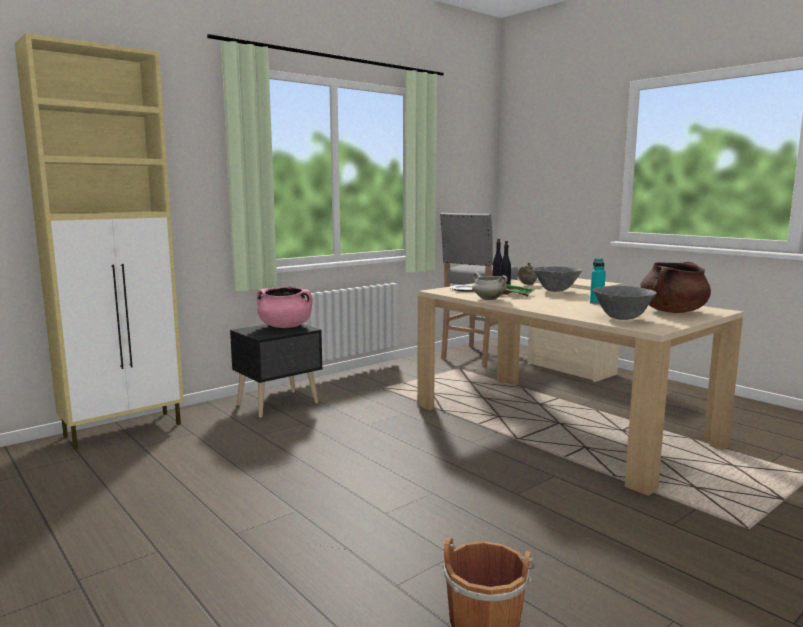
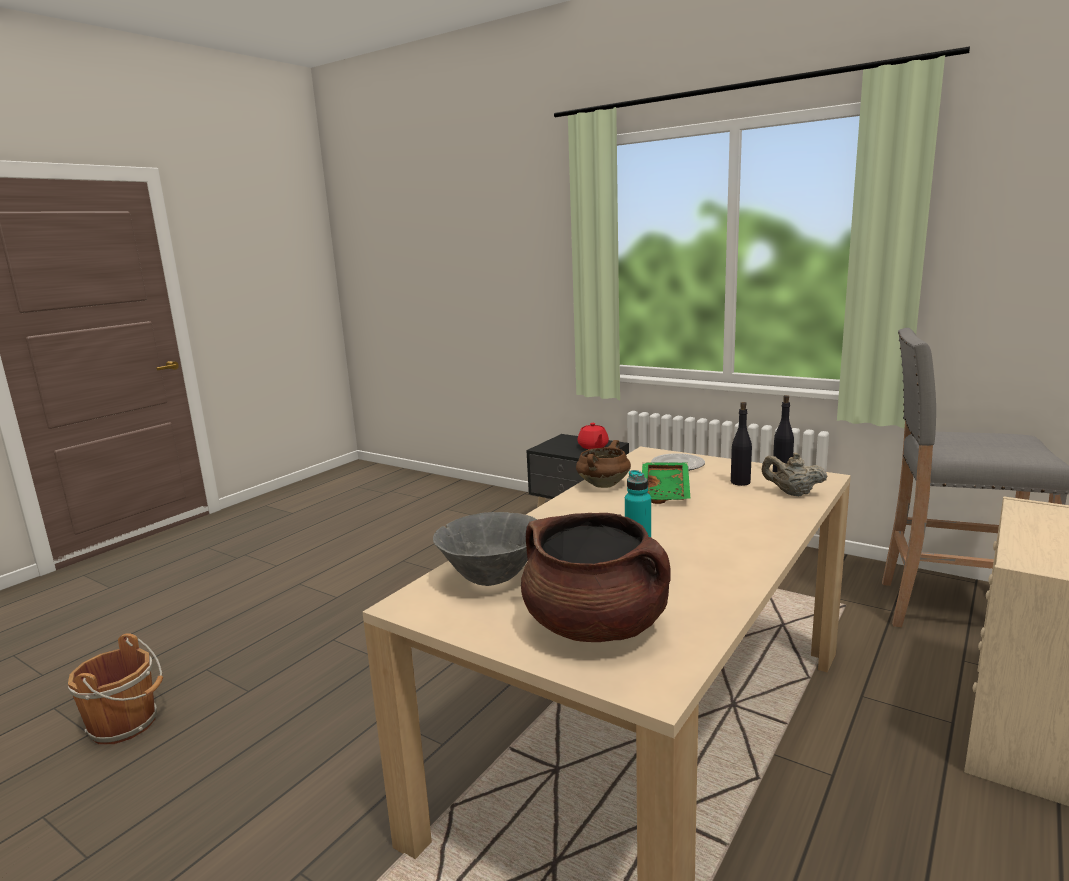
camera: 75 degrees right, 5 degrees up
(125, 429) = (478, 493): beige cabinet -> none
(285, 326) = (593, 446): pink cooking pot -> red teapot
(488, 299) = (603, 485): white cooking pot -> brown cooking pot
(555, 291) = (740, 518): grey bowl -> none

